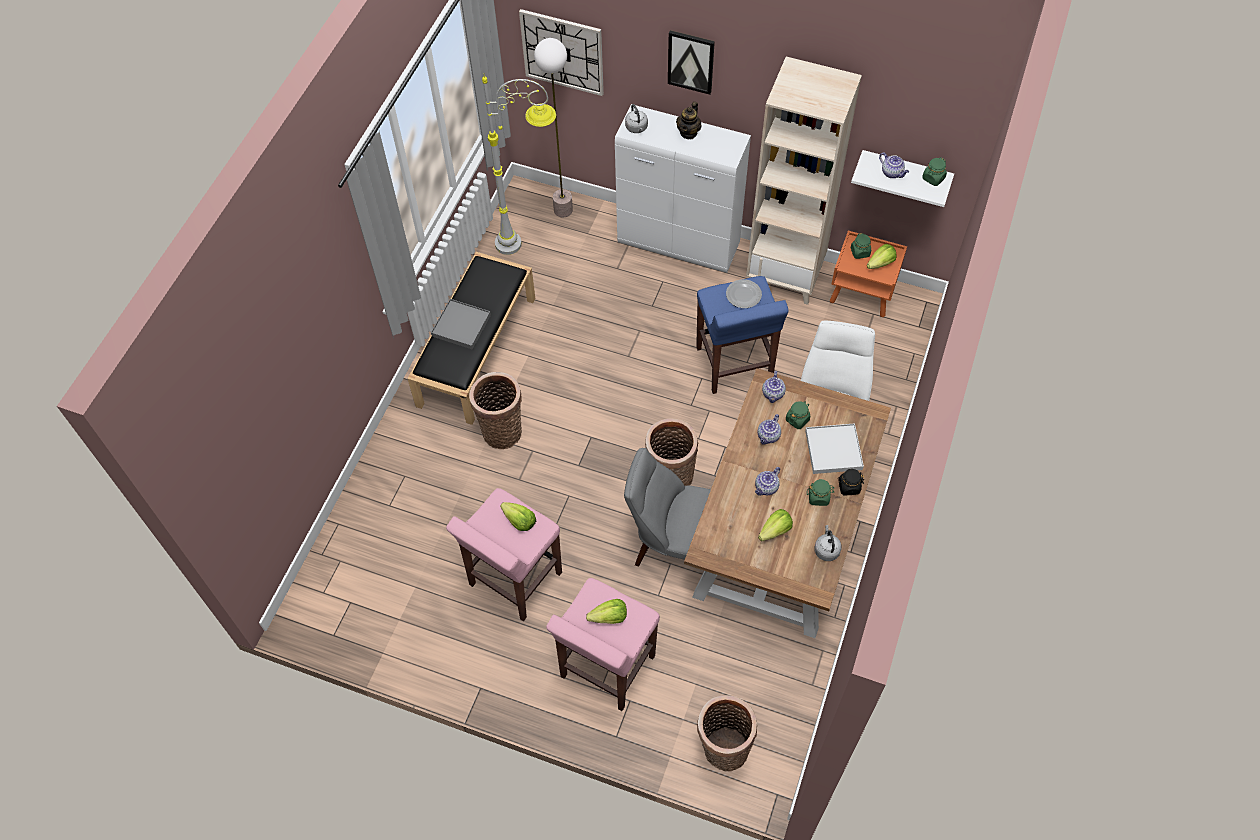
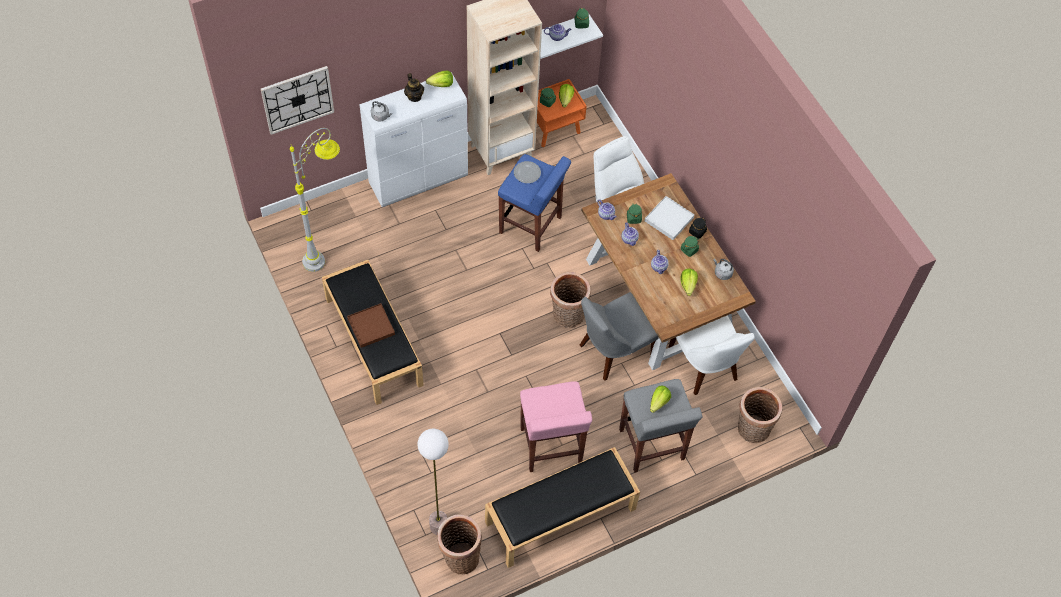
camera: 50 degrees left, 0 degrees up
(447, 650) = (560, 516): none -> black bench
(461, 325) = (371, 326): grey tray -> brown tray
(501, 430) = (444, 373): basket -> basket (460, 557)
(519, 521) = (555, 397): lettuce -> lettuce (441, 85)
(563, 210) = (323, 214): floor lamp -> floor lamp (438, 526)
(606, 667) = (651, 445): pink stool -> grey stool
(691, 61) = (397, 48): picture -> none
(749, 641) = (704, 366): none -> white chair

